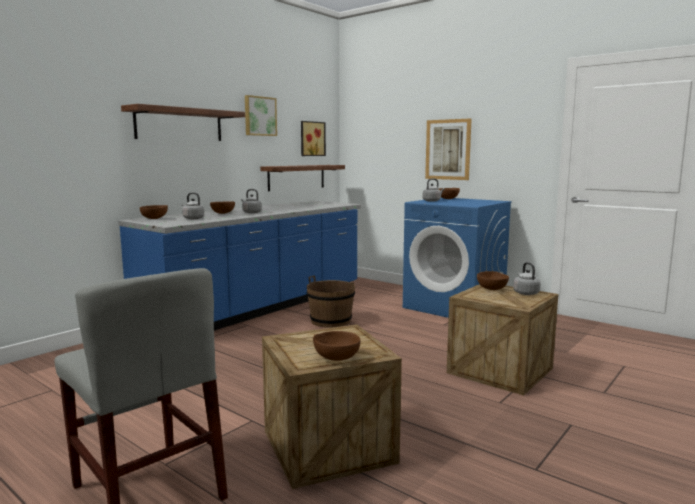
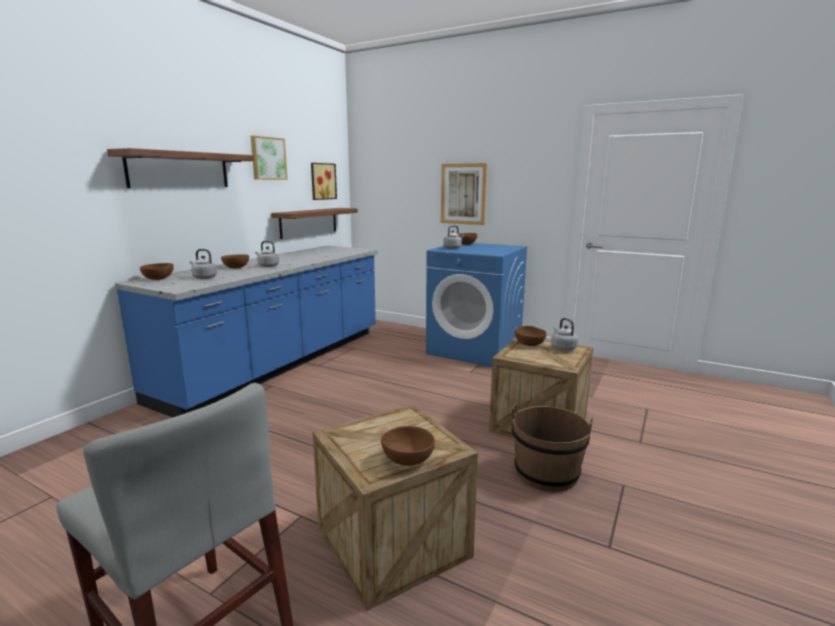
camera: 10 degrees left, 5 degrees up
(331, 321) = (358, 375): brown bucket -> brown bucket (546, 473)

